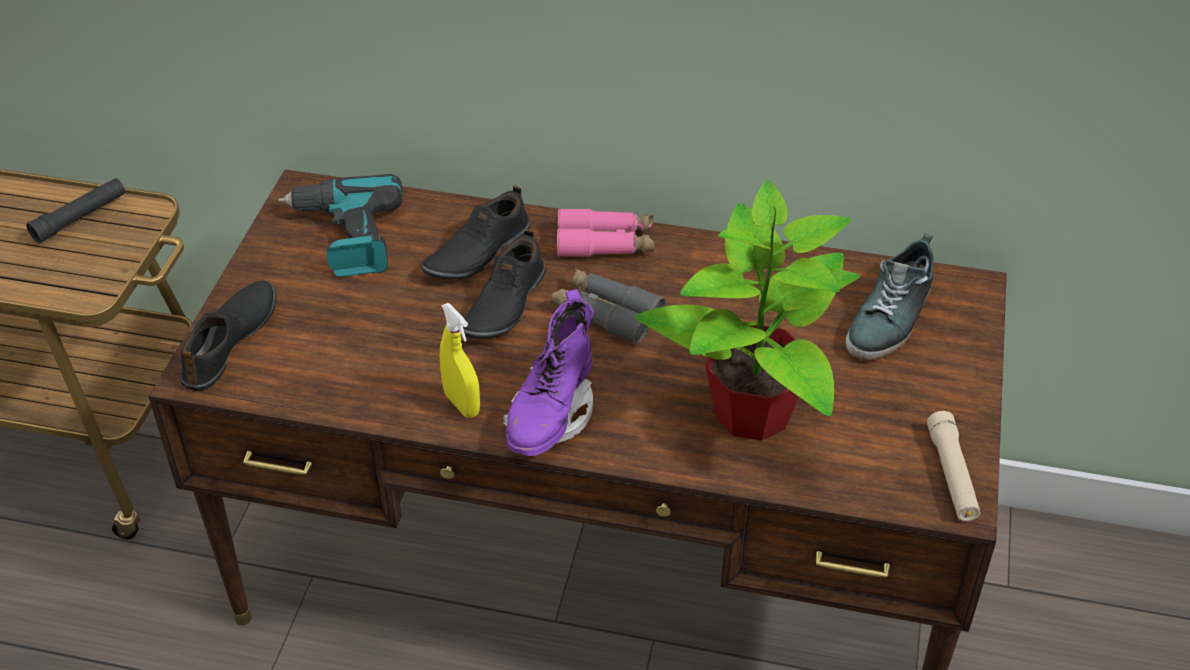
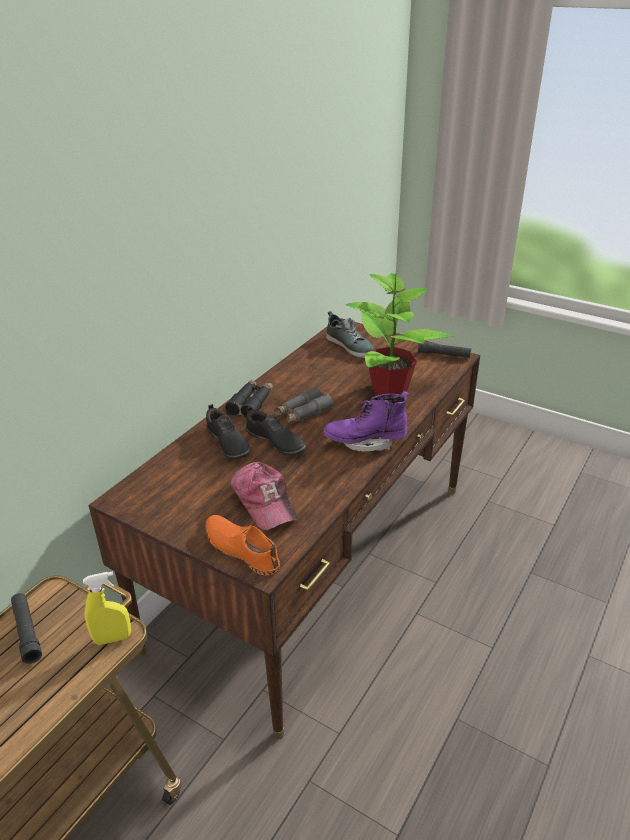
camera: 70 degrees left, 10 degrees down
(231, 342) = (242, 549): black shoe -> orange shoe
(343, 335) = (264, 501): none -> cap
(346, 237) = (178, 488): power drill -> none
(462, 404) = (343, 468): yellow spray bottle -> yellow spray bottle (112, 638)
(551, 416) = (365, 442): purple boot -> purple boot turned 135 degrees clockwise
(605, 243) = (251, 403): pink binoculars -> black binoculars
(951, 475) = (444, 354): beige flashlight -> black flashlight

